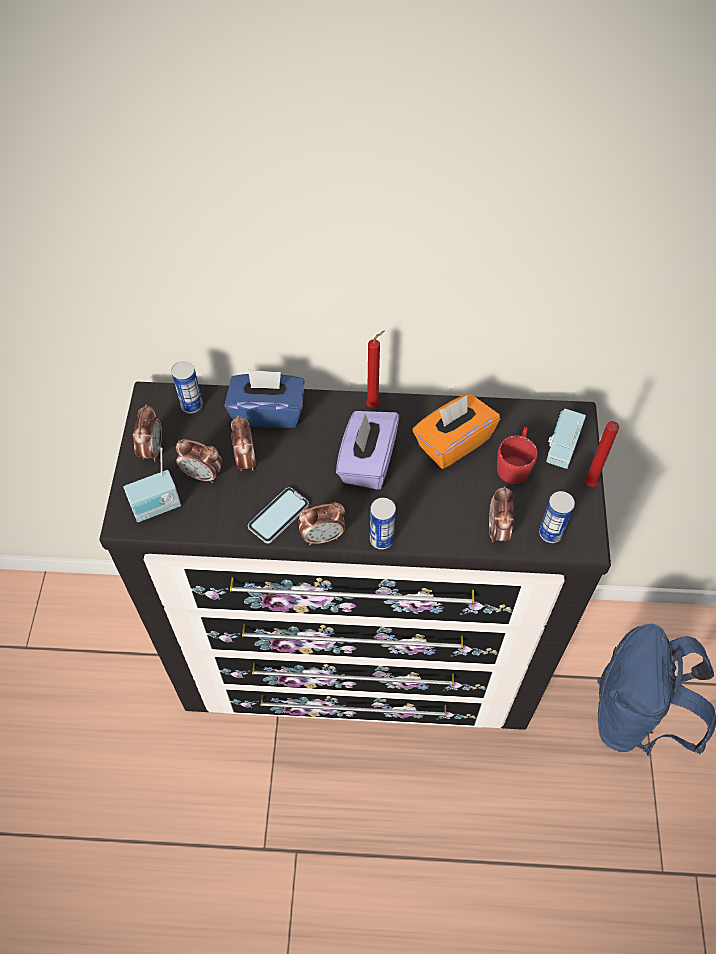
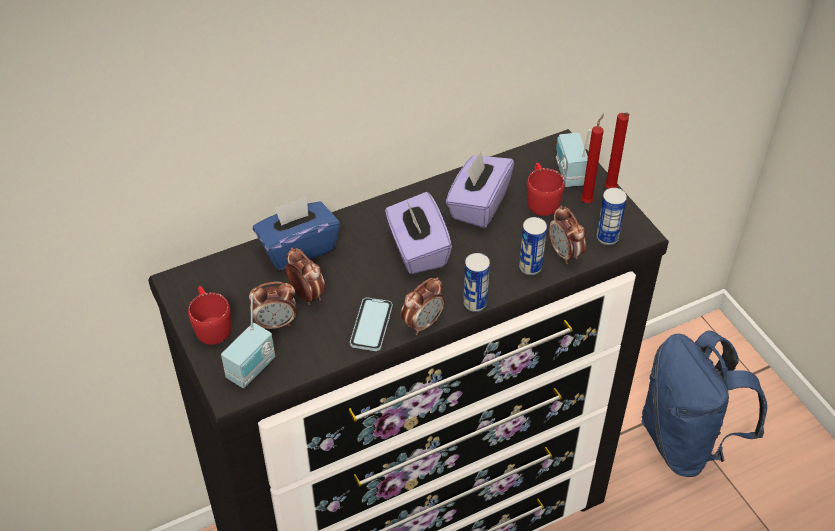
camera: 30 degrees left, 10 degrees down
(152, 449) = (210, 324): alarm clock -> red mug
(191, 405) = (221, 273): can -> can (530, 267)
(374, 405) = (390, 204): red candle -> red candle (587, 201)
(452, 442) = (478, 205): orange tissue box -> purple tissue box

